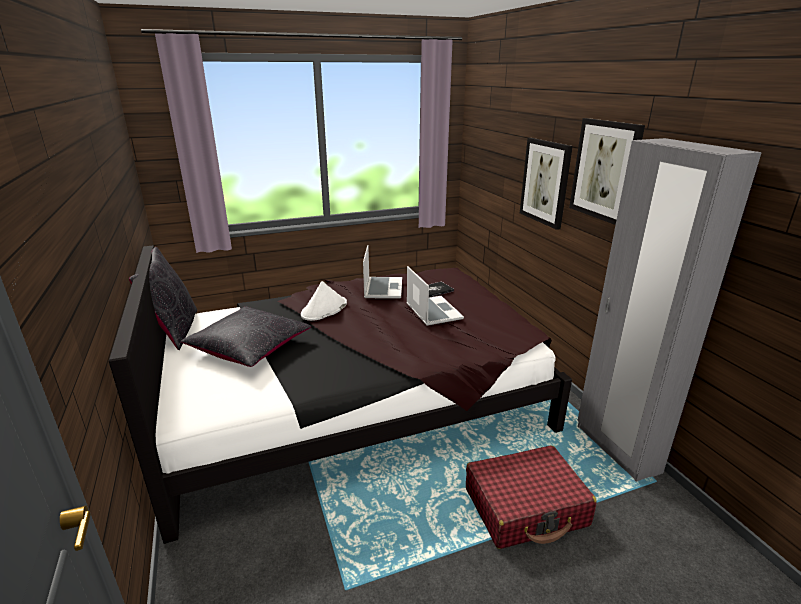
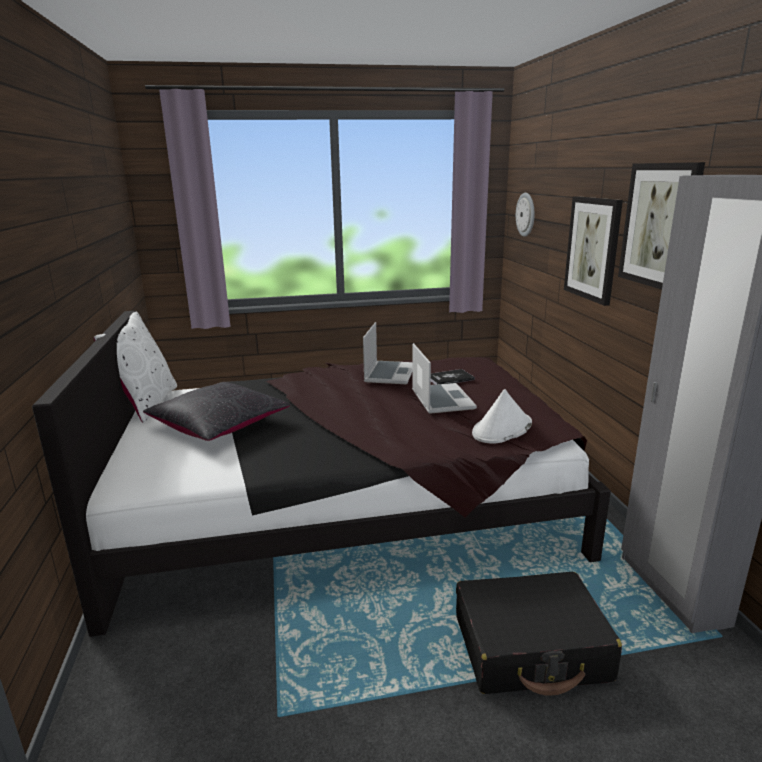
camera: 10 degrees right, 5 degrees down
(174, 330) = (146, 404): black pillow -> white pillow
(324, 309) = (314, 391): white hat -> white hat (502, 429)
(482, 146) = (526, 214): none -> wall clock
(526, 507) = (531, 648): red suitcase -> black suitcase

